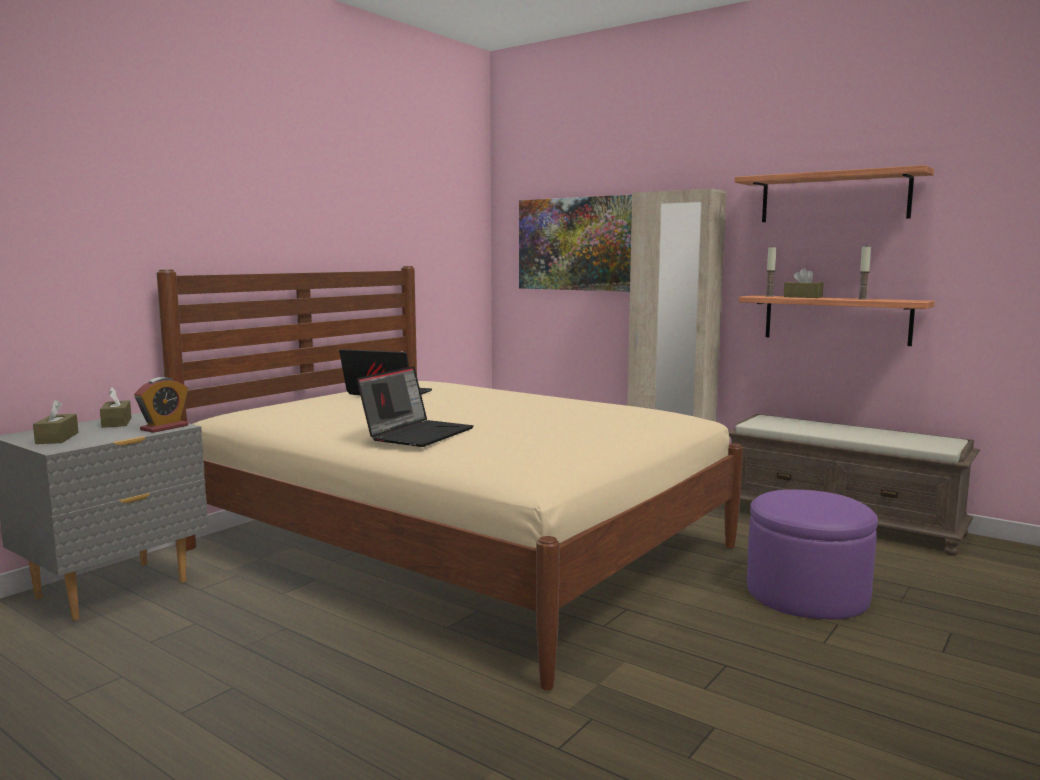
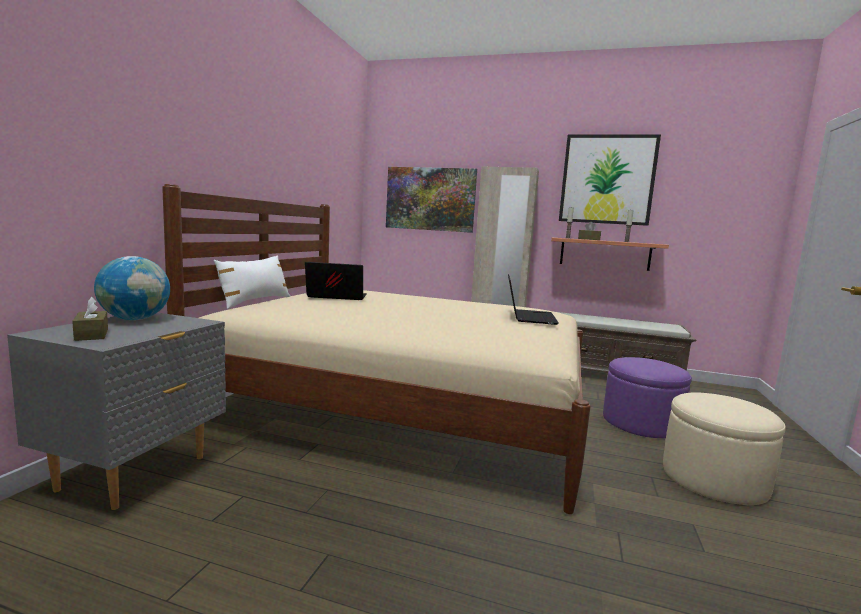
camera: 20 degrees left, 0 degrees up
(117, 422) = (135, 319): brown tissue box -> globe
(164, 428) = (192, 323): alarm clock -> none
(285, 400) = (254, 301): none -> white pillow
(418, 434) = (416, 325): laptop -> laptop (528, 317)
(830, 679) = (714, 478): none -> beige ottoman
(834, 197) = (607, 179): shelf -> picture

